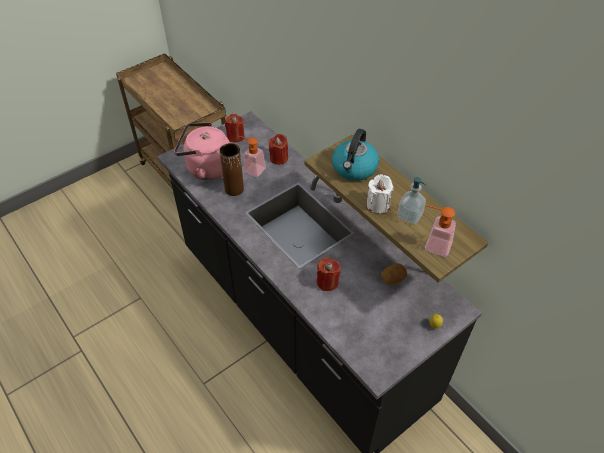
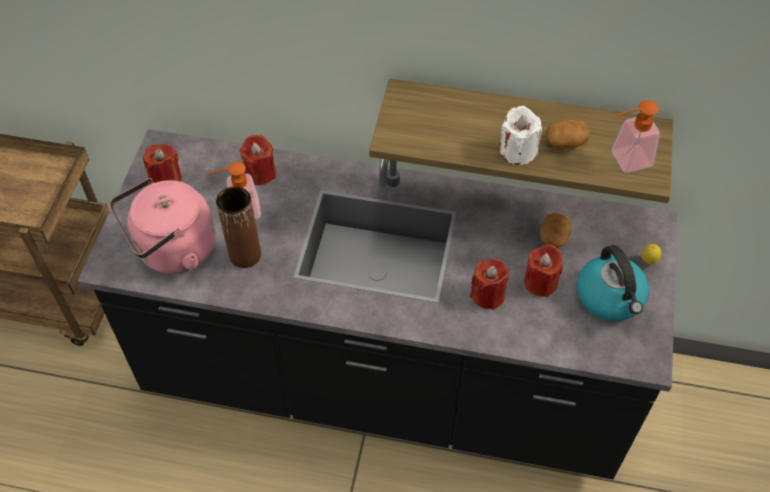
camera: 40 degrees left, 5 degrees up
(354, 168) = (442, 122): kettle -> kettle (610, 297)
(361, 295) = (540, 282): none -> red candle
(409, 216) = (565, 142): soap dispenser -> potato

